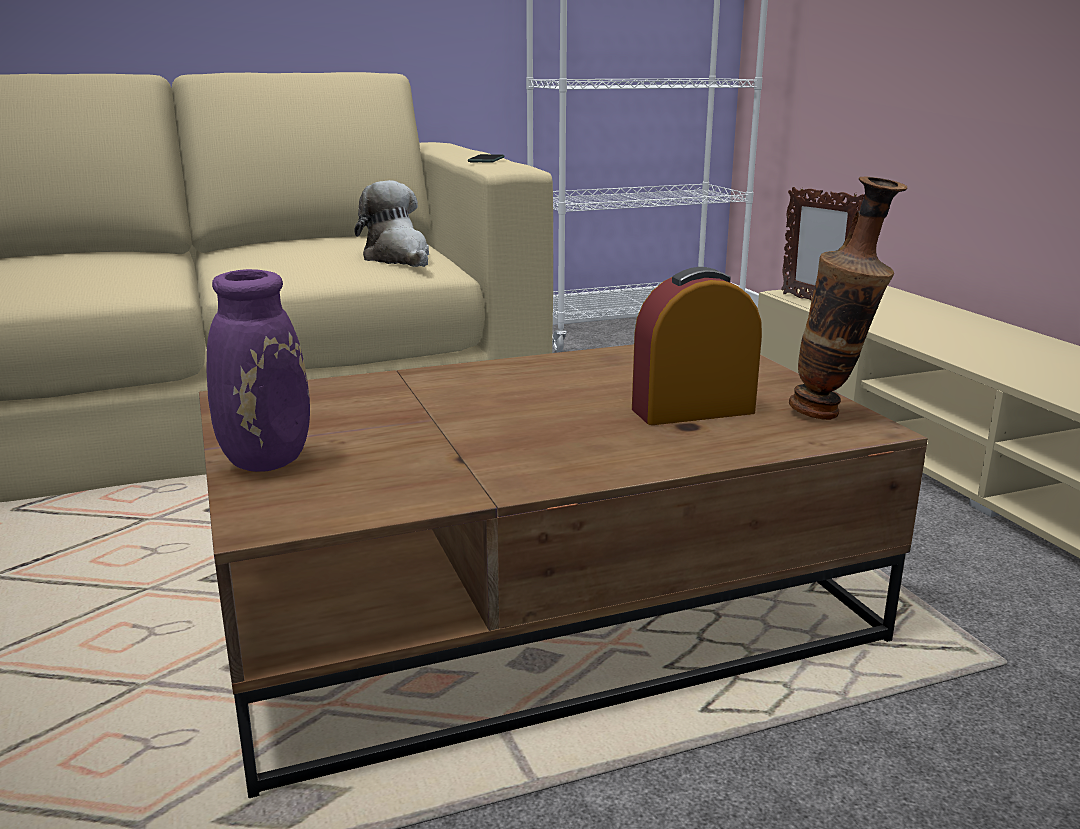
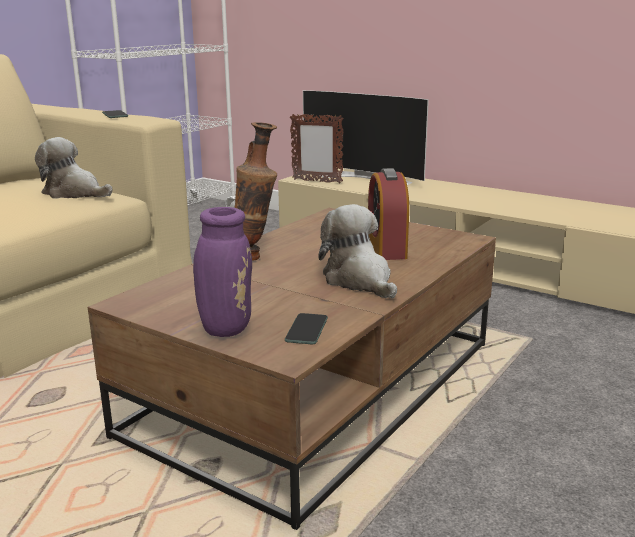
camera: 35 degrees left, 0 degrees up
(355, 493) = (306, 329): none -> phone
(559, 447) = (359, 280): none -> plush toy
(693, 411) = (386, 248): alarm clock -> alarm clock turned 45 degrees counterclockwise
(830, 416) = (446, 237): vase -> vase (256, 258)
(907, 309) = (366, 178): none -> television

